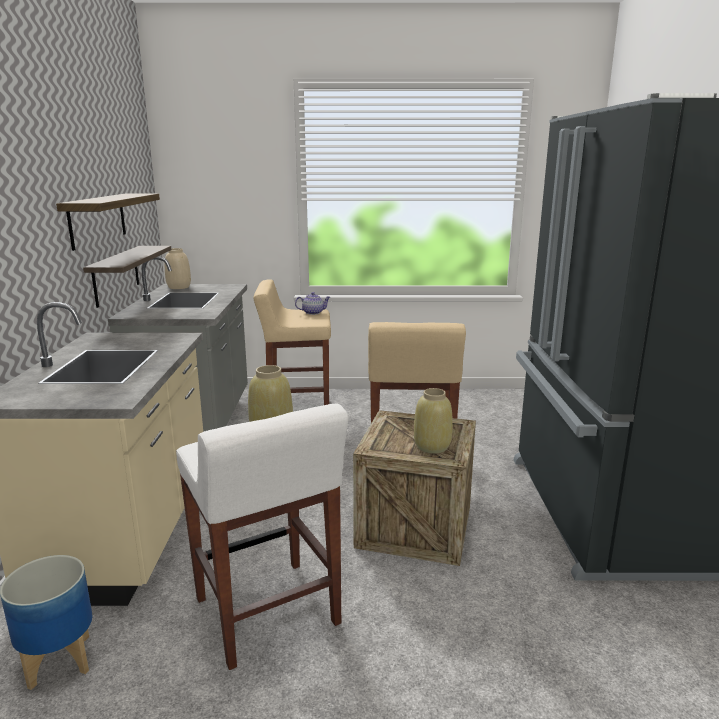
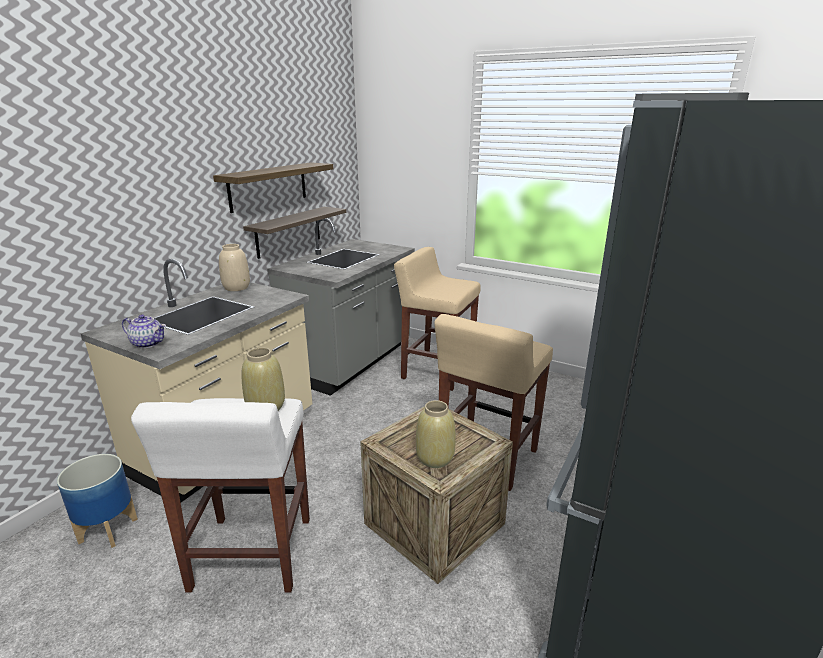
camera: 30 degrees right, 5 degrees up
(178, 287) = (358, 244): beige vase -> beige vase (236, 288)
(313, 312) = (460, 284): teapot -> teapot (148, 343)

